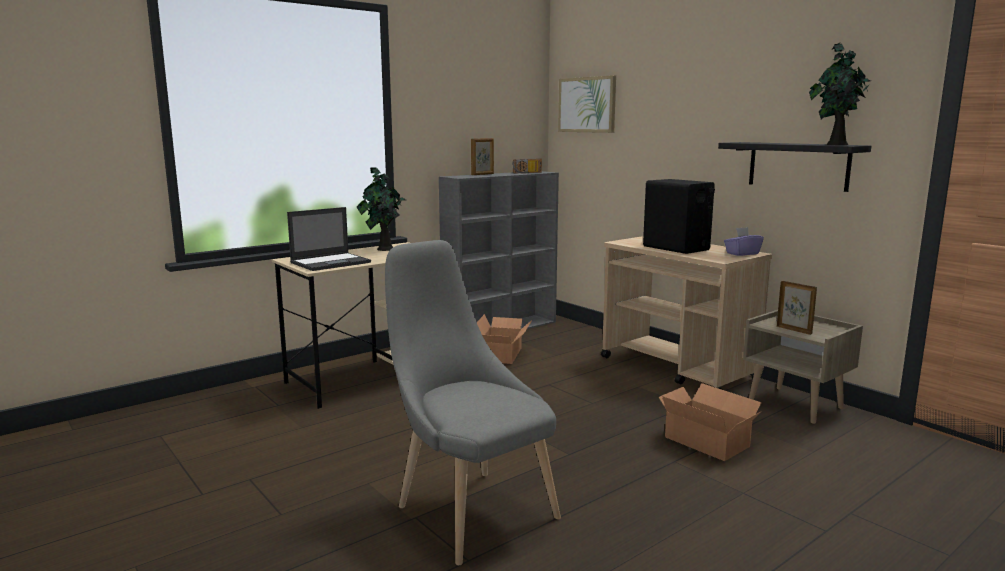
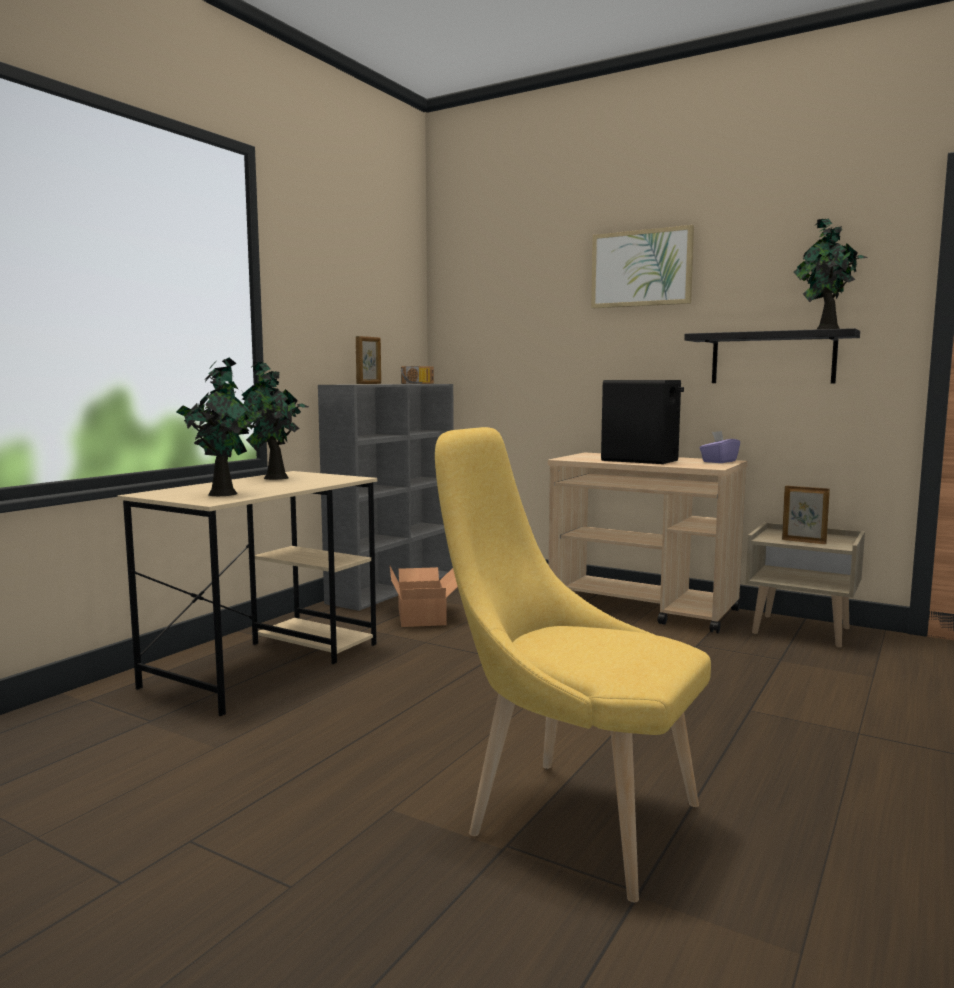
camera: 20 degrees left, 5 degrees down
(331, 262) = (223, 493): laptop -> potted plant
(469, 509) = (569, 817): grey chair -> yellow chair
(587, 105) = (485, 301): picture -> picture (641, 268)
(706, 440) = (757, 681): cardboard box -> none

